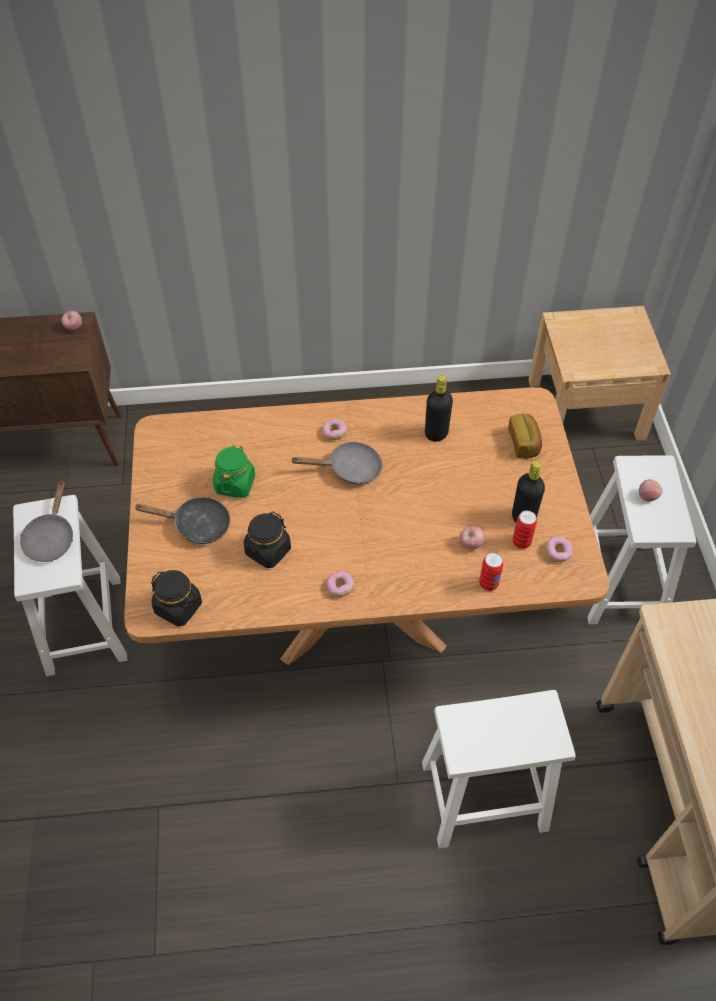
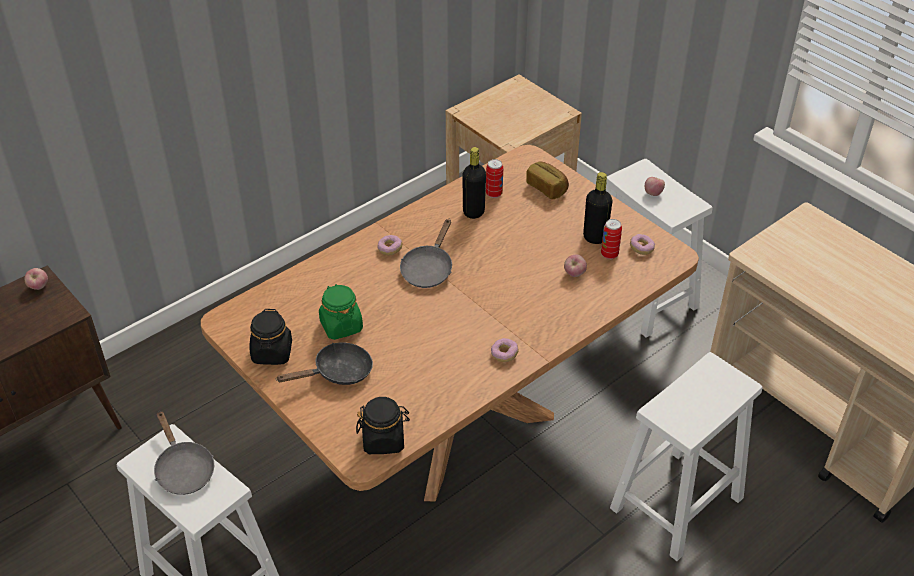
camera: 35 degrees left, 10 degrees down
(268, 551) = (419, 360): black jar -> black jar (272, 353)
(349, 469) = (428, 269): grey frying pan -> grey frying pan turned 150 degrees clockwise
(488, 584) = (613, 294): can -> can (494, 194)

